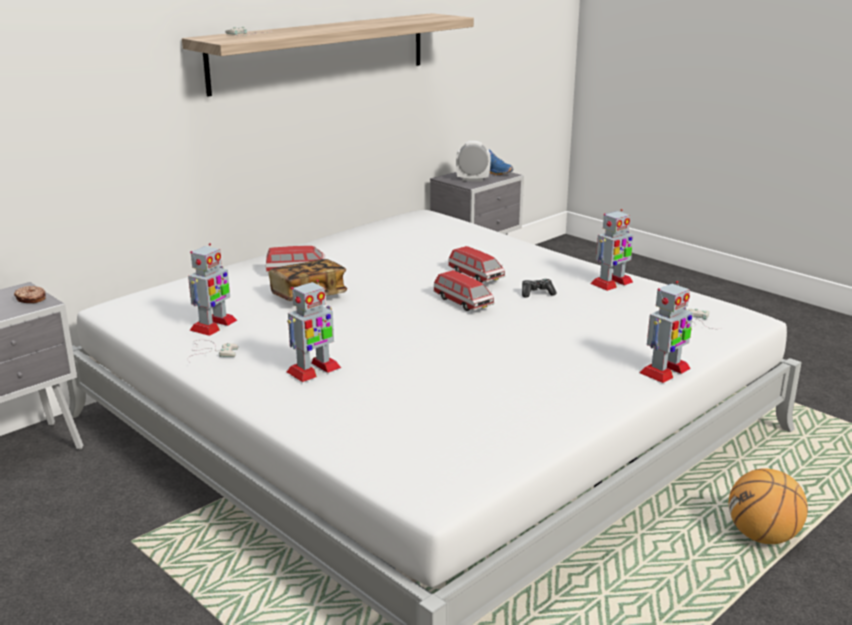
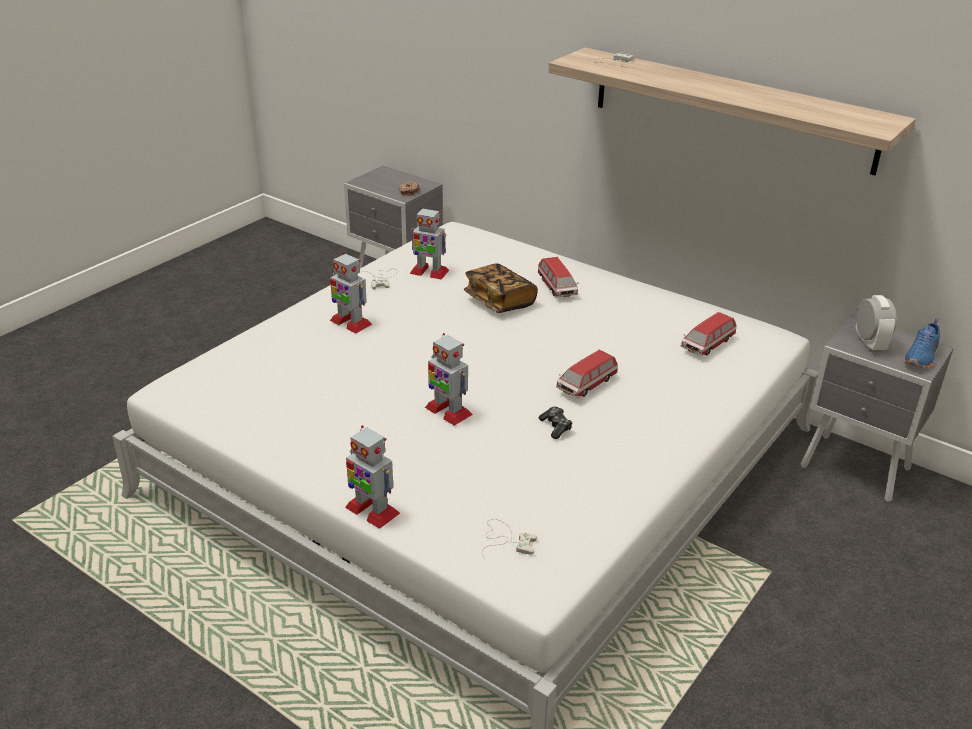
camera: 80 degrees right, 10 degrees up
(463, 302) = (507, 380): toy car -> toy car (707, 344)
(611, 283) = (609, 481): toy robot -> toy robot (448, 411)
(762, 536) = (312, 700): basketball -> none

